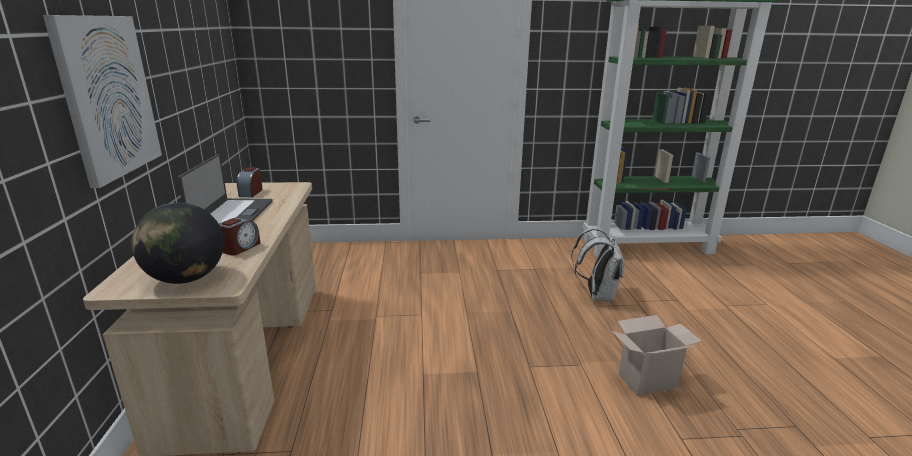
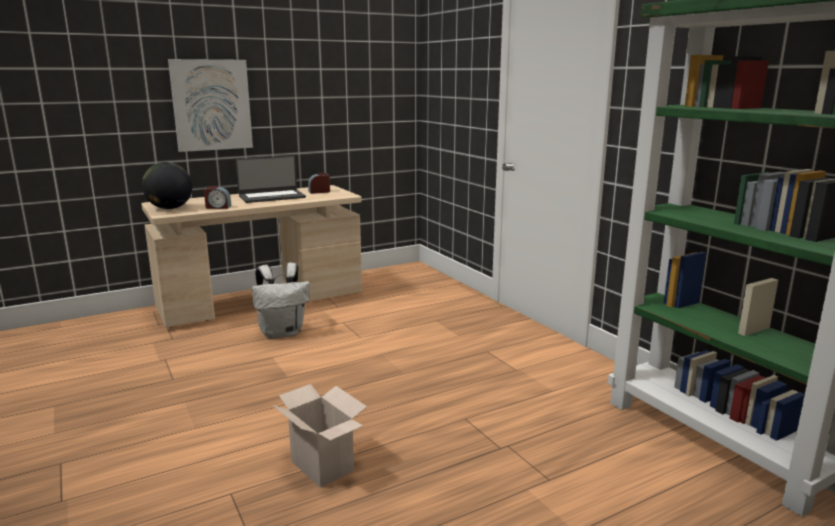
camera: 65 degrees right, 5 degrees down
(597, 295) = (492, 416): white backpack -> white backpack (282, 332)

